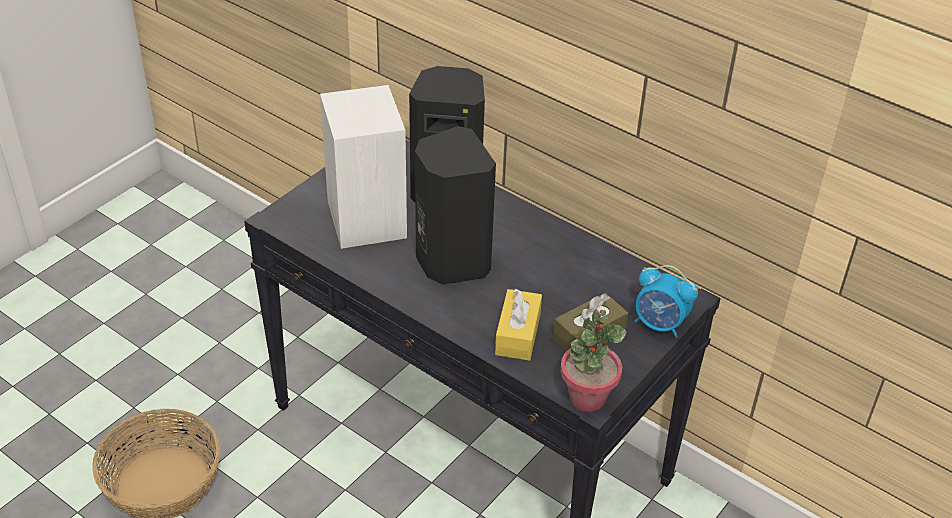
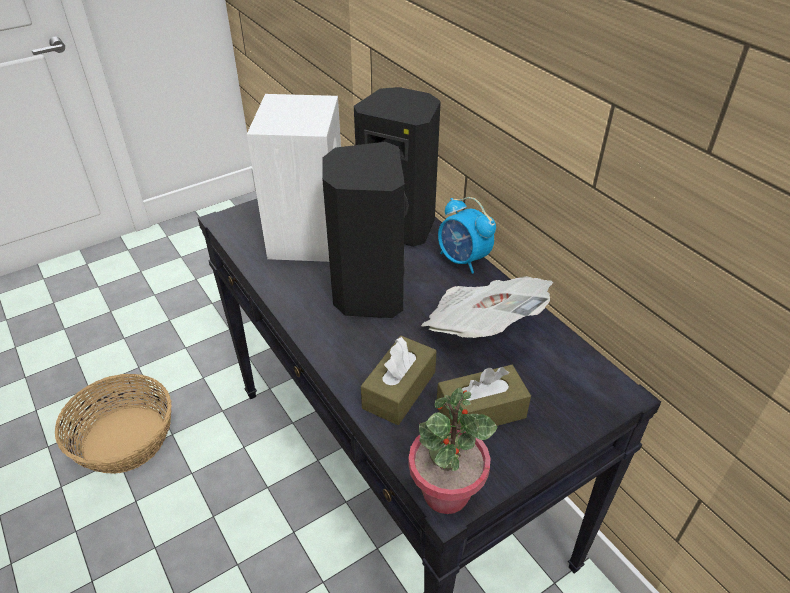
camera: 20 degrees right, 0 degrees up
(518, 334) = (399, 390): yellow tissue box -> brown tissue box
(562, 270) = (481, 327): none -> newspaper
(660, 324) = (573, 418): alarm clock -> alarm clock (463, 260)

